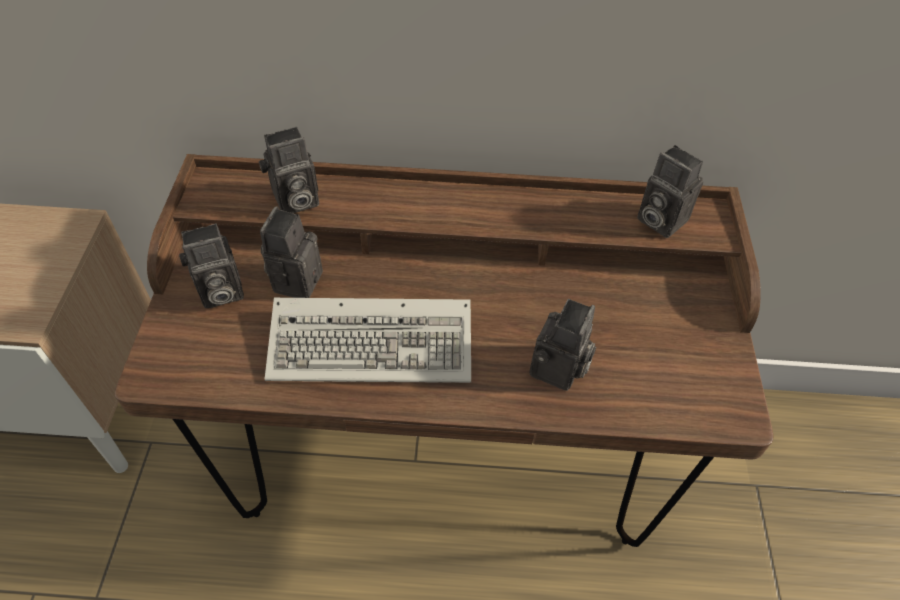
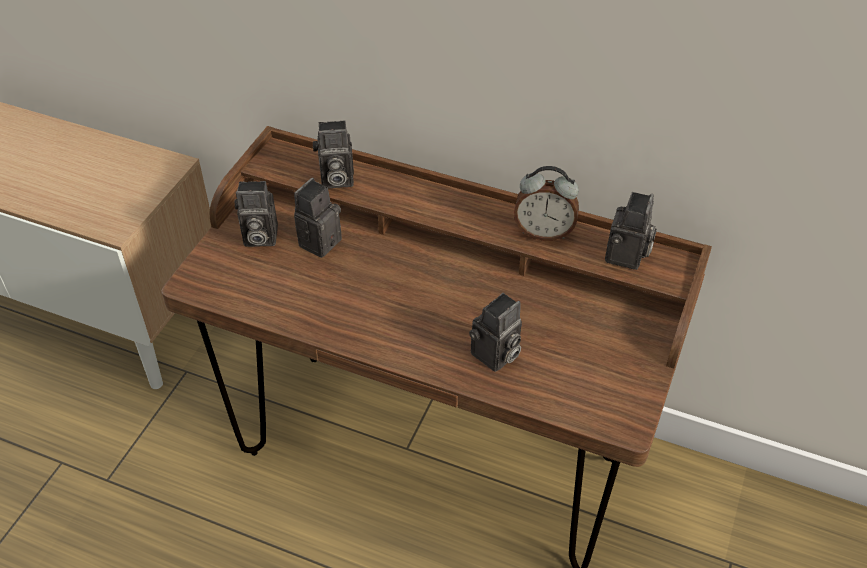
camera: 20 degrees right, 5 degrees down
(376, 343) = (361, 301): keyboard -> none
(558, 211) = (544, 232): none -> alarm clock
(658, 219) = (627, 257): camera -> camera turned 135 degrees counterclockwise

